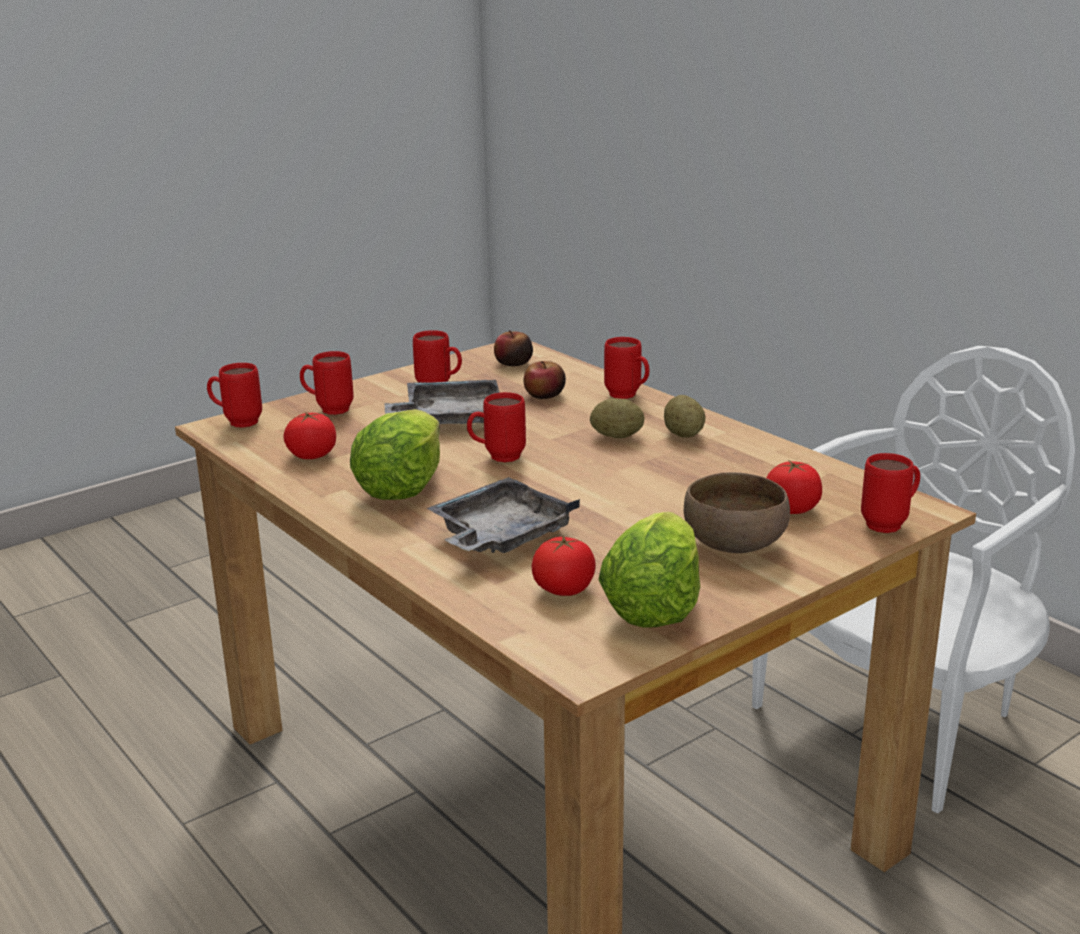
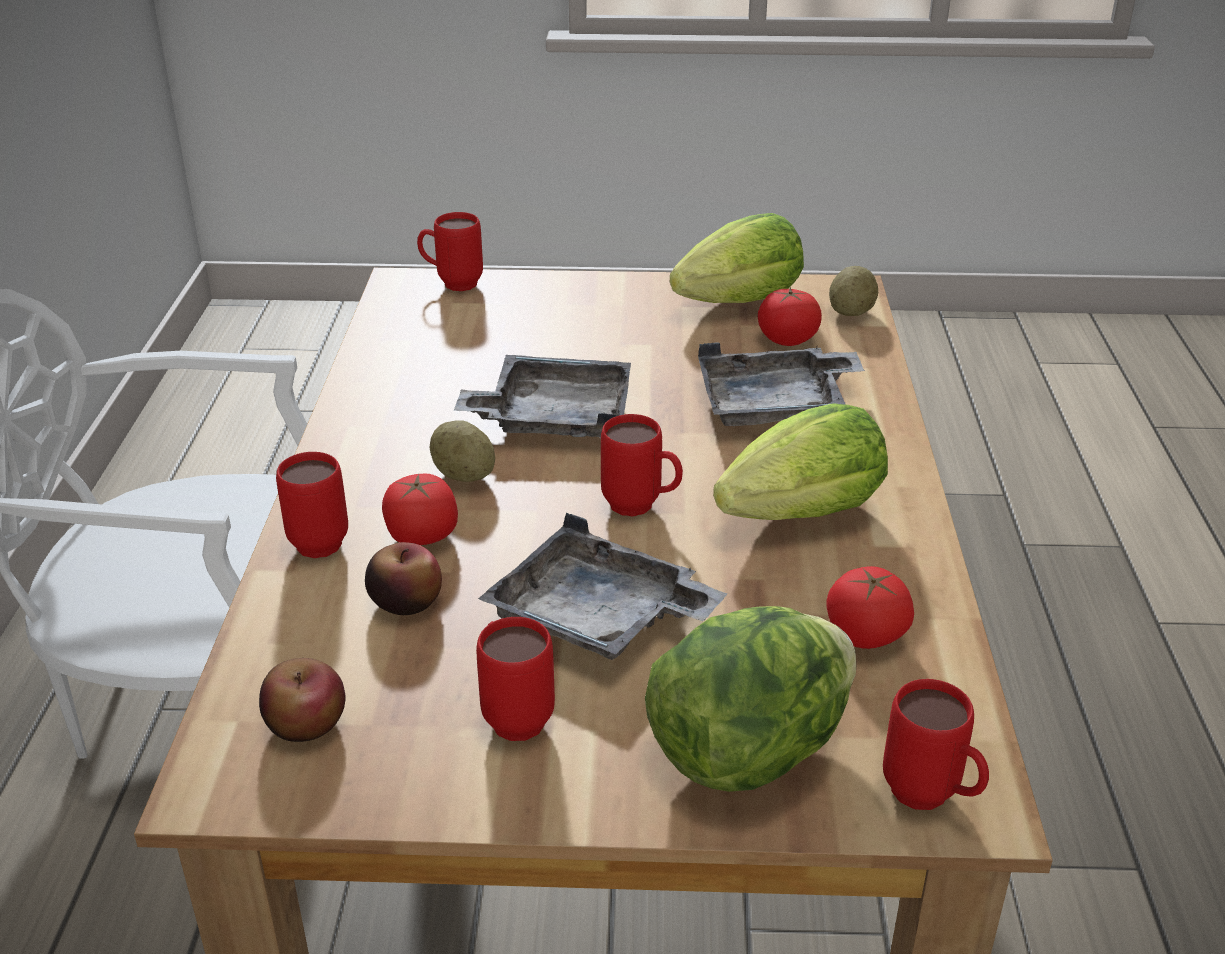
camera: 140 degrees left, 10 degrees up
(328, 410) = (749, 751): red mug -> lettuce
(627, 476) = (553, 417): none -> grey tray
(683, 434) = (396, 442): potato -> potato (851, 312)
(735, 543) = (594, 318): brown bowl -> none
(792, 508) = (489, 324): tomato -> tomato (422, 536)

